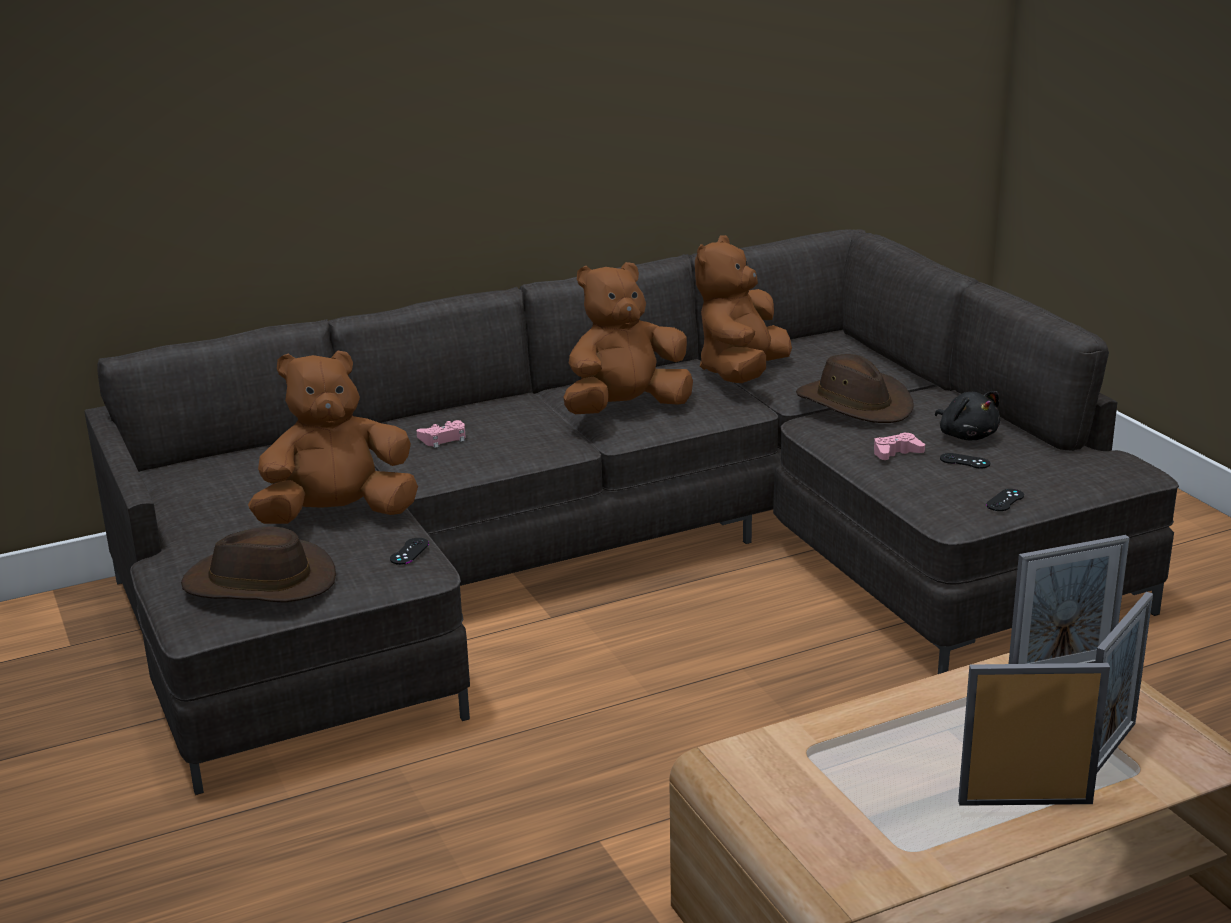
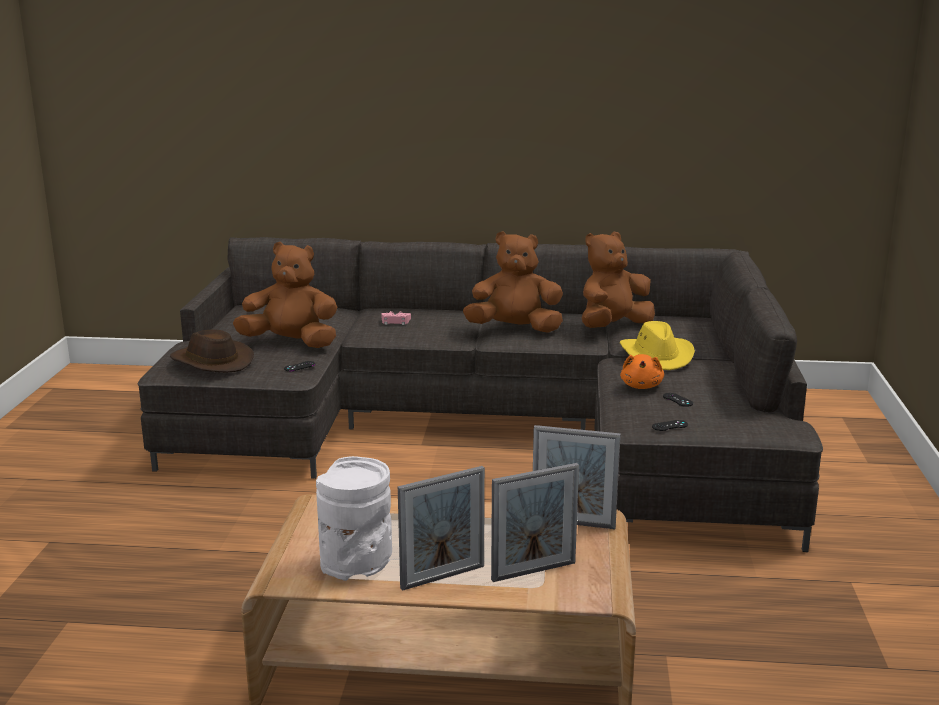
camera: 30 degrees right, 5 degrees down
(855, 403) = (657, 356): brown hat -> yellow hat
(896, 453) = (641, 386): pink game controller -> orange plush toy
(905, 827) = (357, 565): none -> white vase
(966, 435) = (702, 387): black plush toy -> none
(1025, 802) = (442, 577): picture frame -> picture frame turned 120 degrees clockwise

